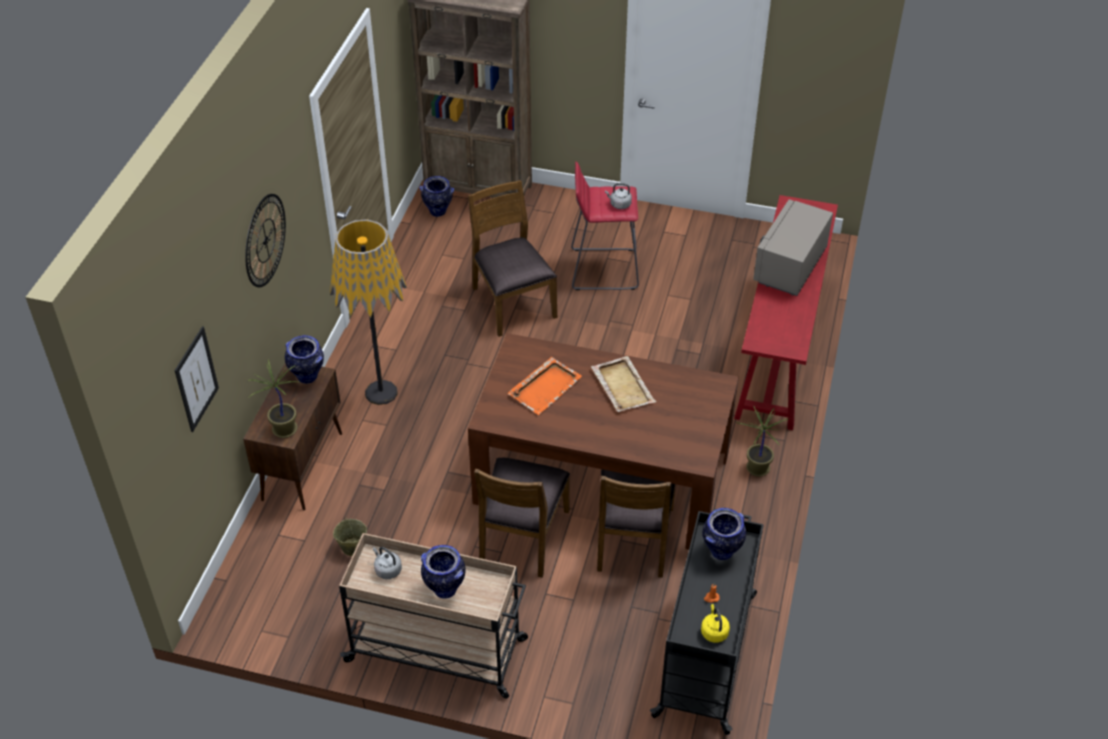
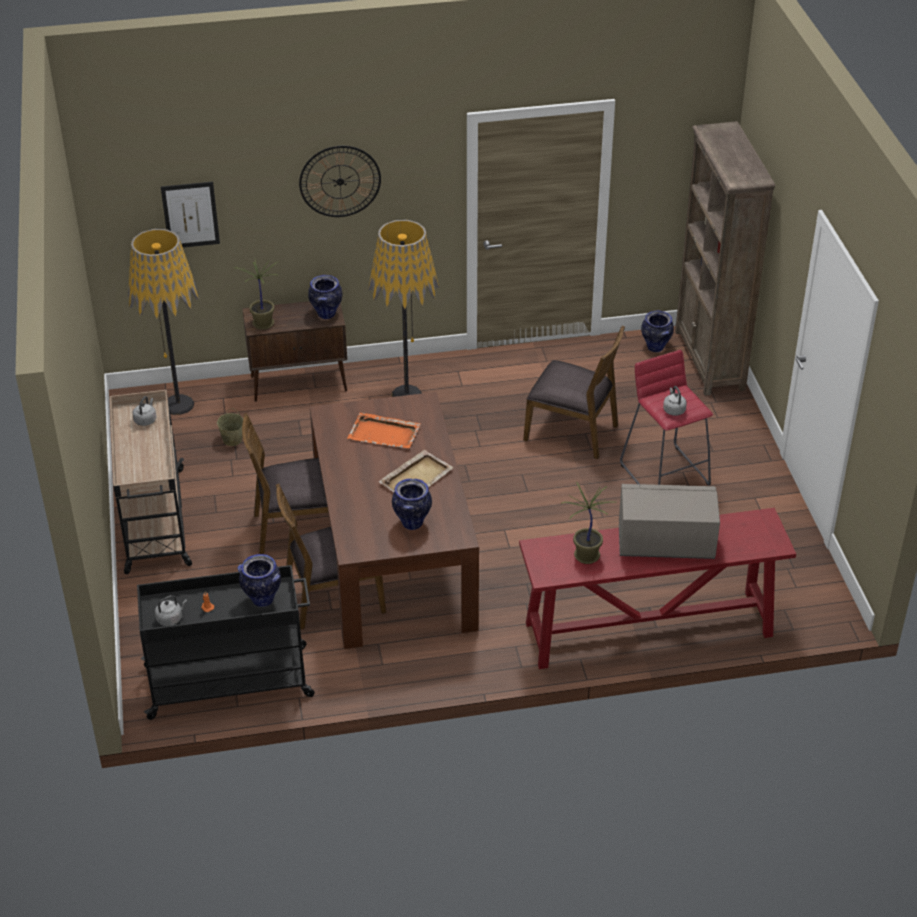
camera: 65 degrees right, 5 degrees down
(261, 576) = (178, 405): none -> floor lamp
(444, 589) = (141, 455): vase -> vase (412, 523)
(512, 302) = (572, 431): brown chair -> brown chair turned 75 degrees clockwise
(714, 631) = (171, 618): yellow kettle -> grey kettle
(758, 469) = (470, 657): potted plant -> potted plant (585, 556)

